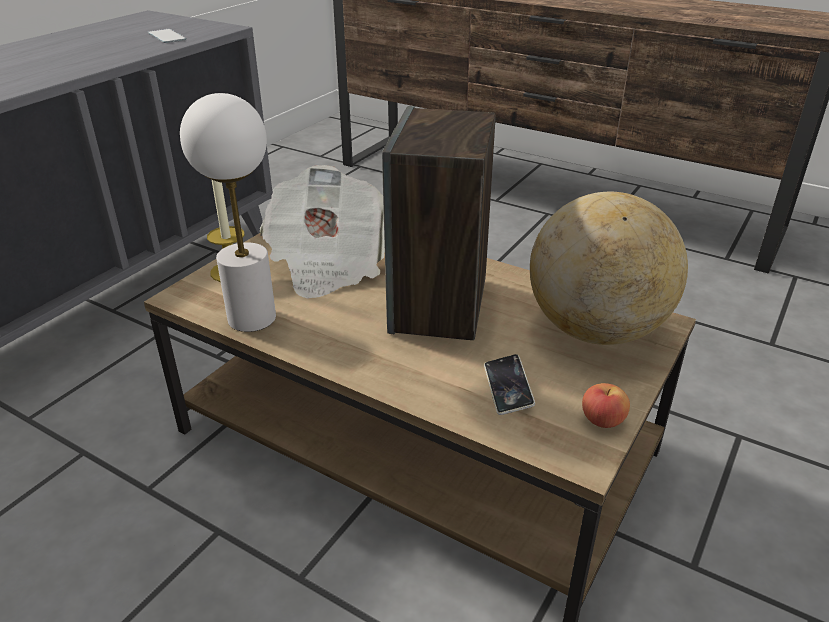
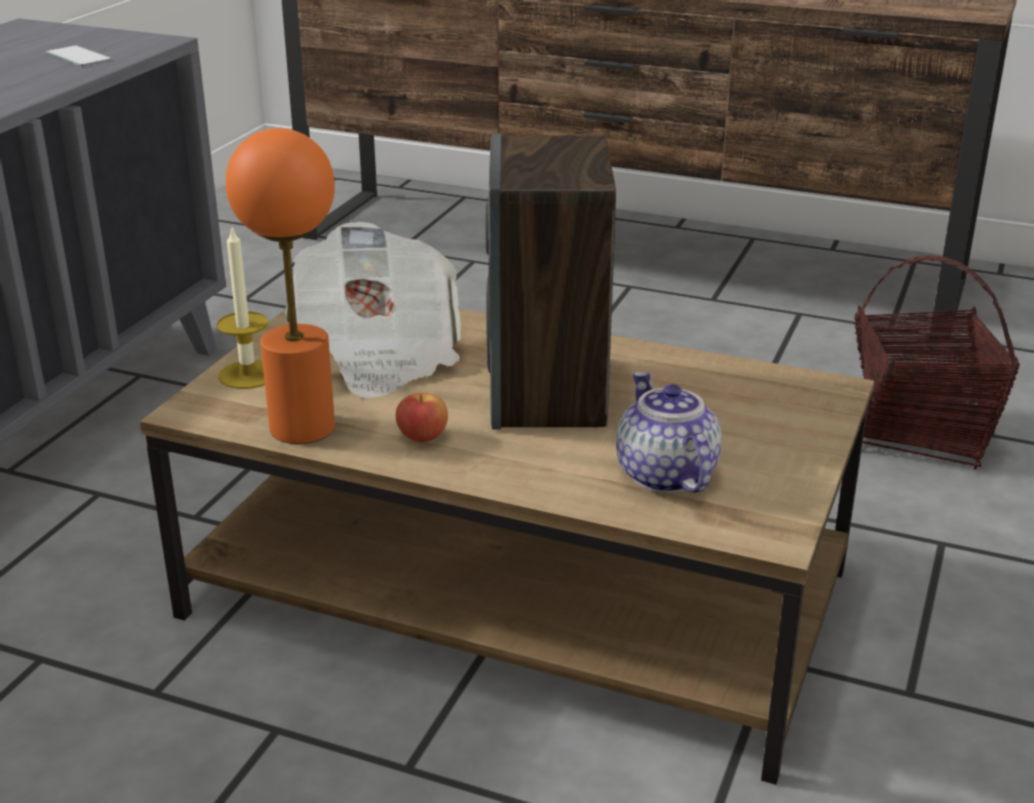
camera: 10 degrees left, 5 degrees down
(251, 318) = (301, 428): white table lamp -> orange table lamp
(507, 388) = (664, 474): phone -> teapot
(596, 330) = (756, 403): globe -> none
(602, 420) = (787, 497): apple -> apple (422, 436)
(735, 342) = (919, 431): none -> basket

